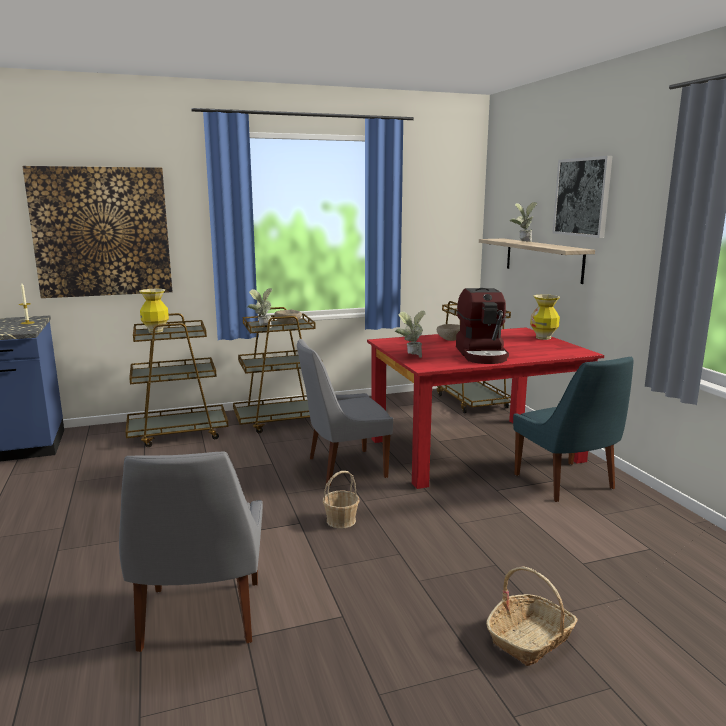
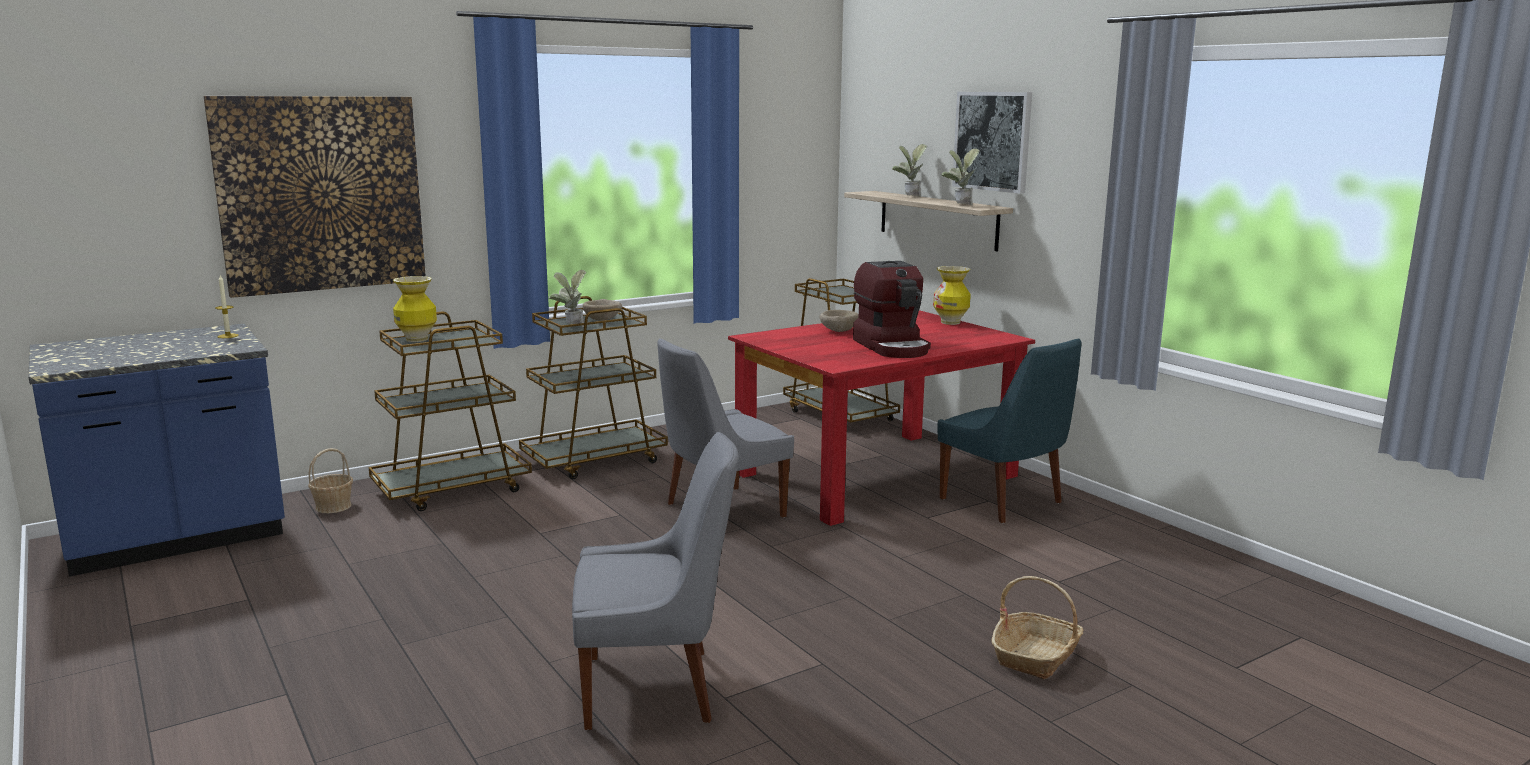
camera: 15 degrees left, 0 degrees up
(200, 618) = (655, 688): grey chair -> grey chair turned 75 degrees counterclockwise
(341, 520) = (758, 570): basket -> basket (333, 506)
(410, 356) = (807, 354): potted plant -> potted plant (959, 205)

